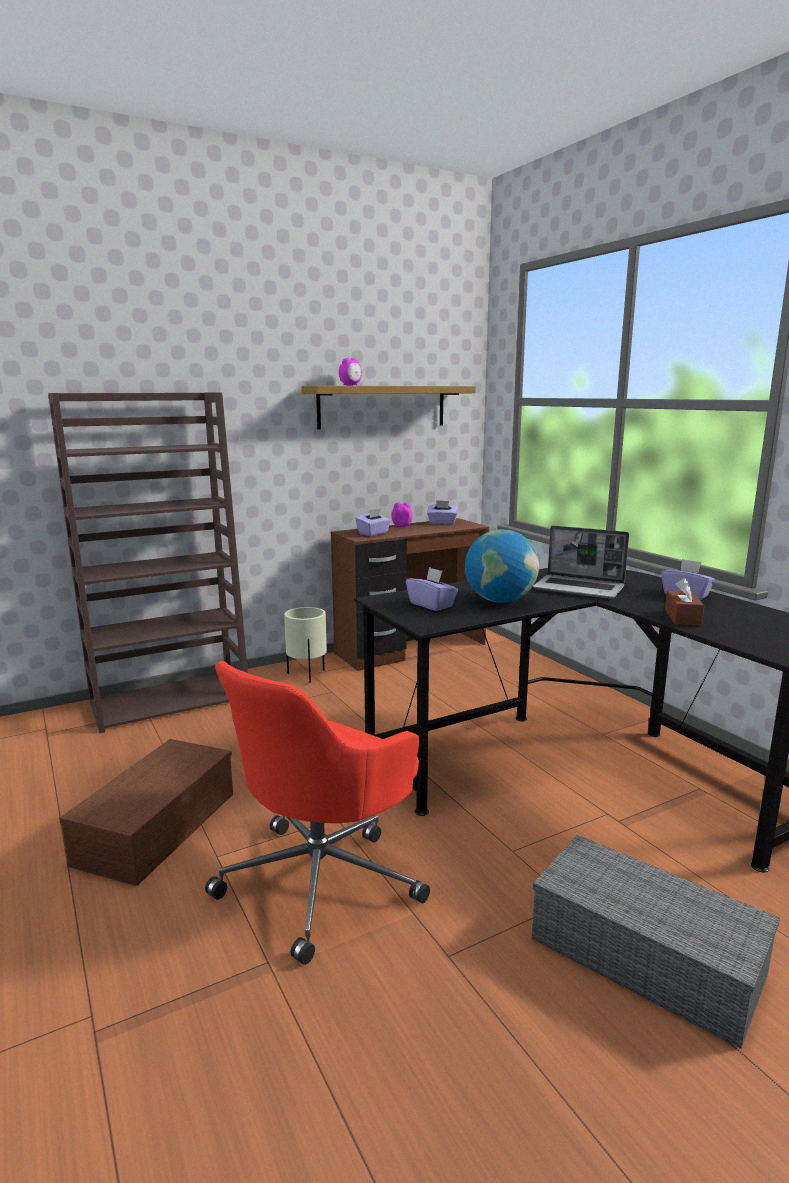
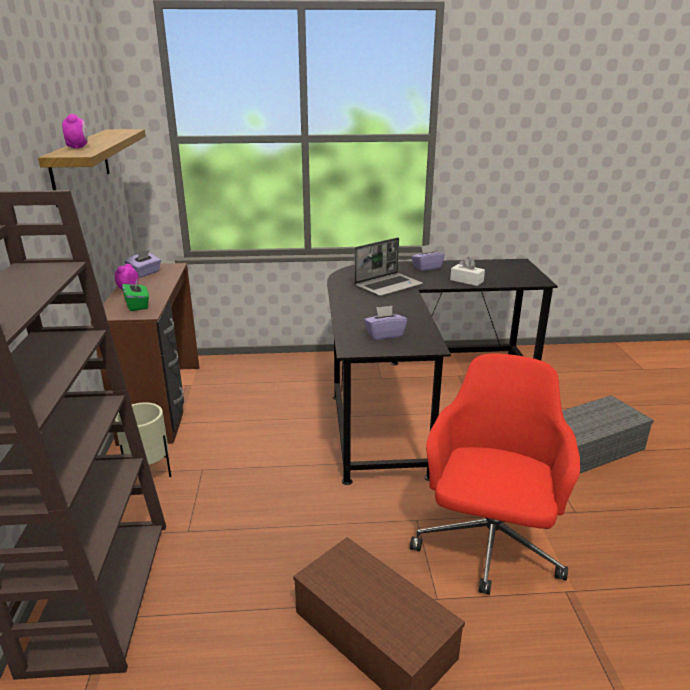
camera: 65 degrees left, 10 degrees up
(322, 879) = (488, 545): red office chair -> red office chair turned 135 degrees counterclockwise
(373, 533) = (137, 305): purple tissue box -> green tissue box
(500, 601) = (394, 313): globe -> none
(682, 617) = (466, 280): brown tissue box -> white tissue box

